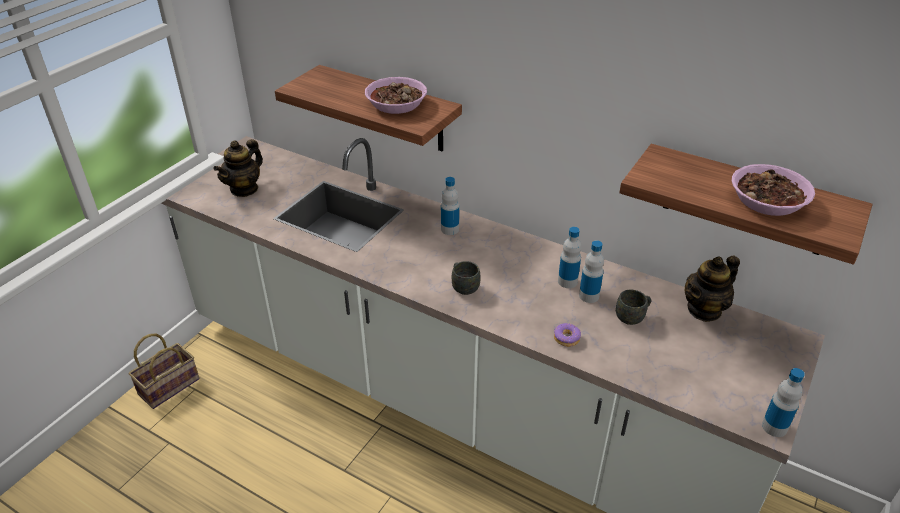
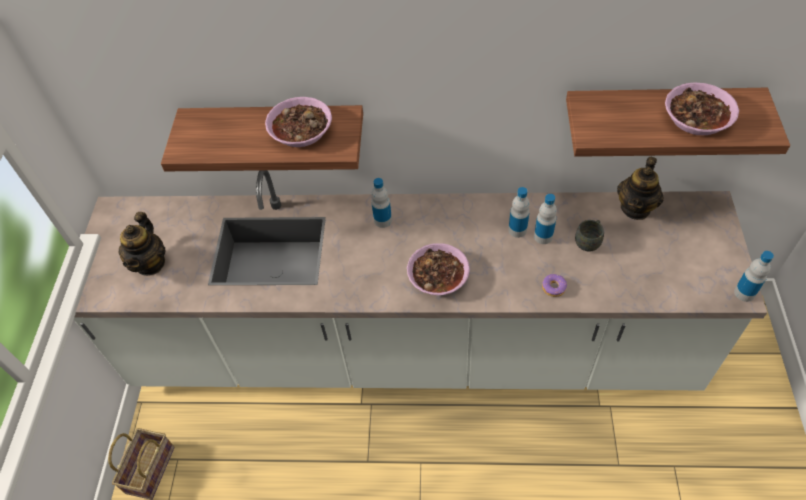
camera: 25 degrees left, 15 degrees up
(463, 286) = (437, 277): grey mug -> bowl

